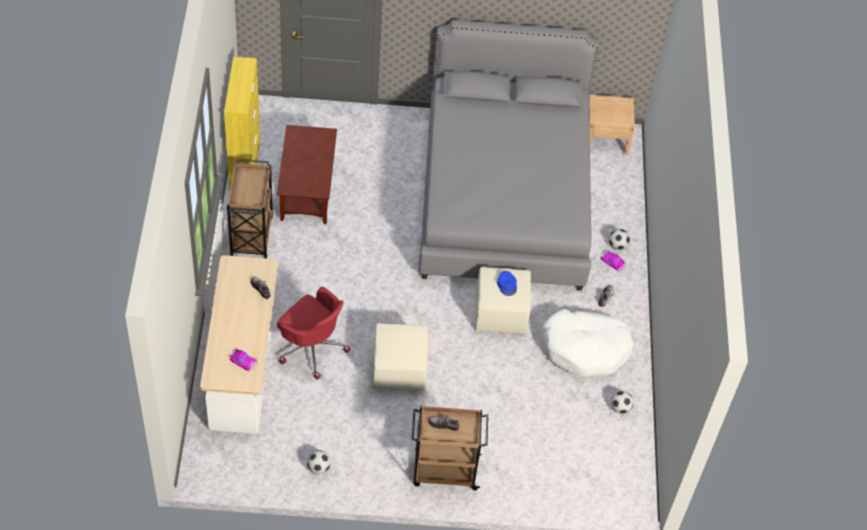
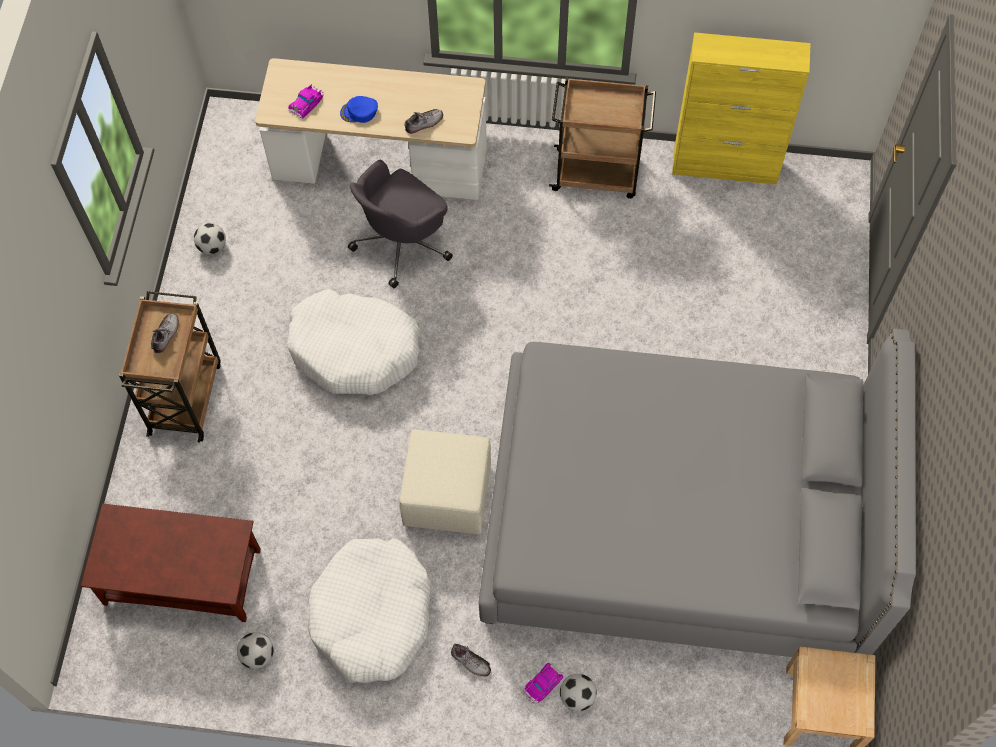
camera: 100 degrees right, 10 degrees up
(307, 188) = (687, 243): brown coffee table -> brown coffee table (184, 576)
(311, 347) = (402, 243): red office chair -> grey office chair
(399, 370) = (355, 350): beige ottoman -> white dog bed
(507, 285) = (447, 471): blue cap -> blue cap (359, 112)

